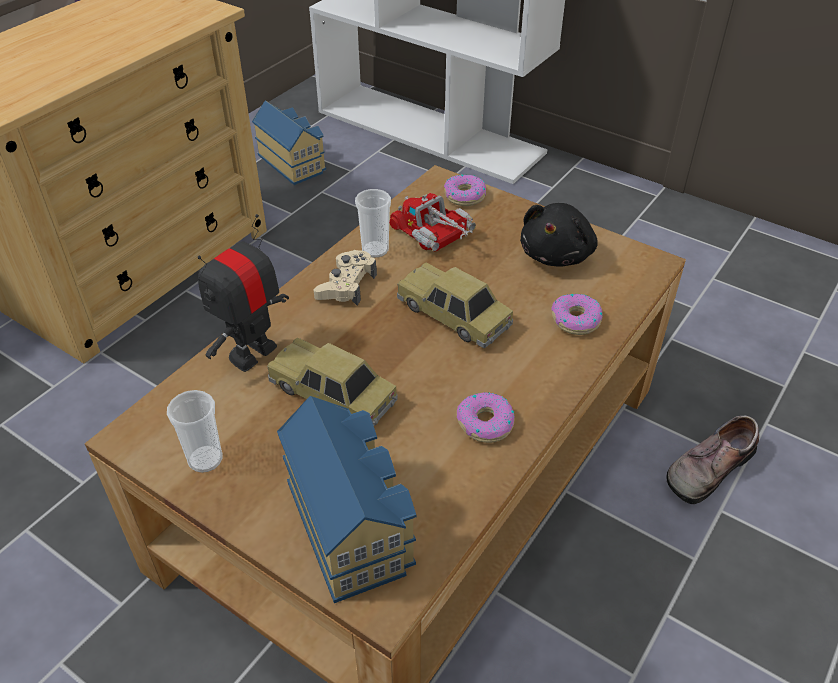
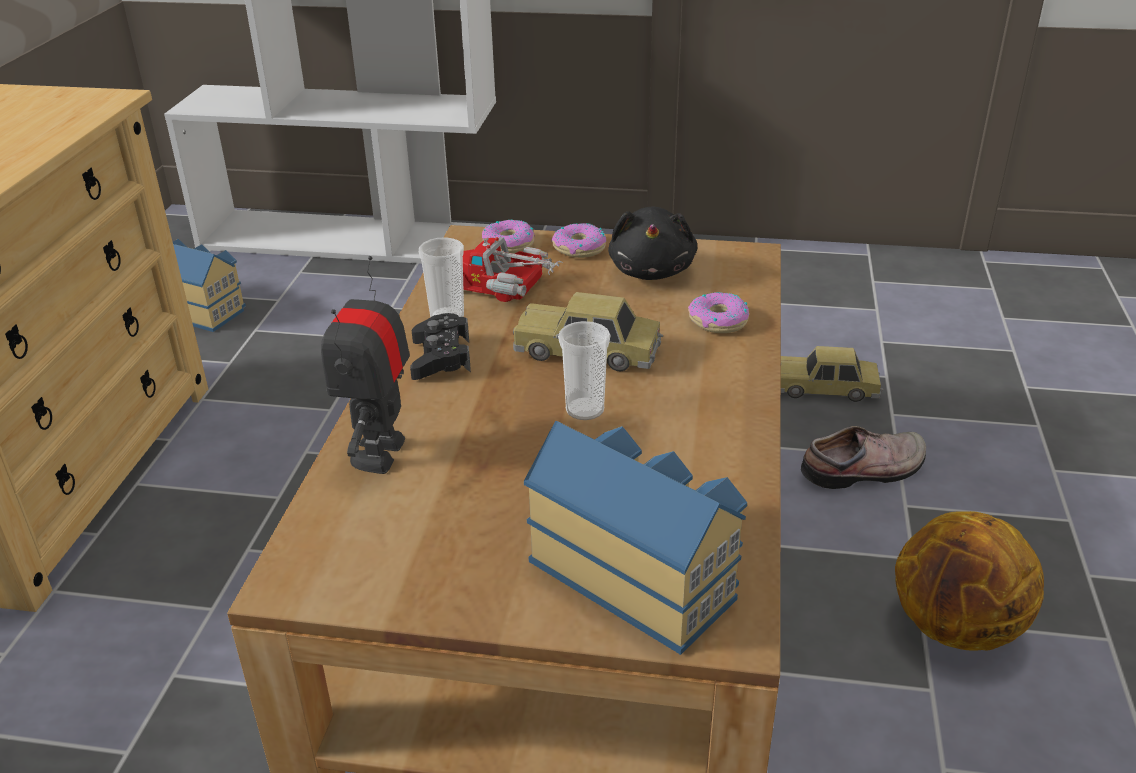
camera: 25 degrees left, 10 degrees down
(205, 459) = (407, 574): cup -> cup (585, 409)
(333, 395) = (512, 463): toy car -> toy car (825, 389)
(346, 285) = (441, 357): beige game controller -> black game controller
(485, 423) = (703, 436): donut -> donut (579, 248)
(689, 634) = (956, 628): none -> basketball
(707, 467) = (866, 471): shoe -> shoe turned 135 degrees counterclockwise

